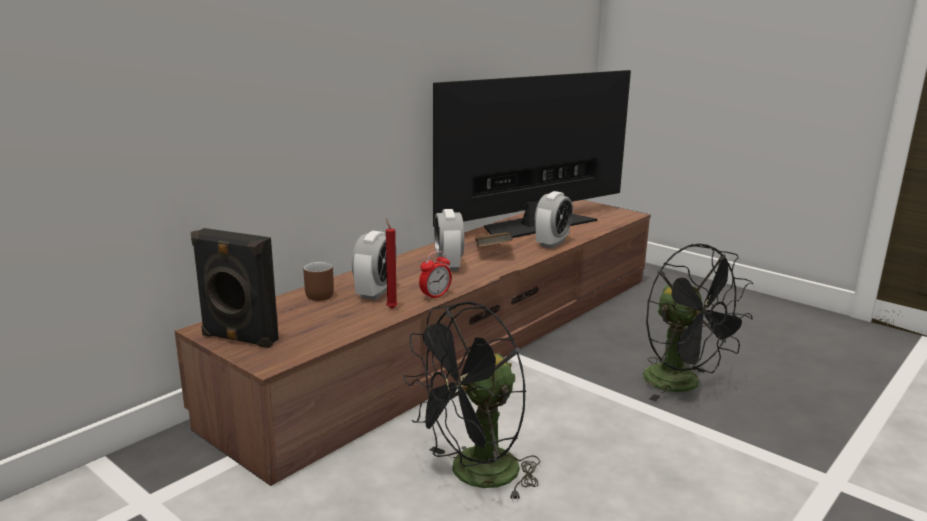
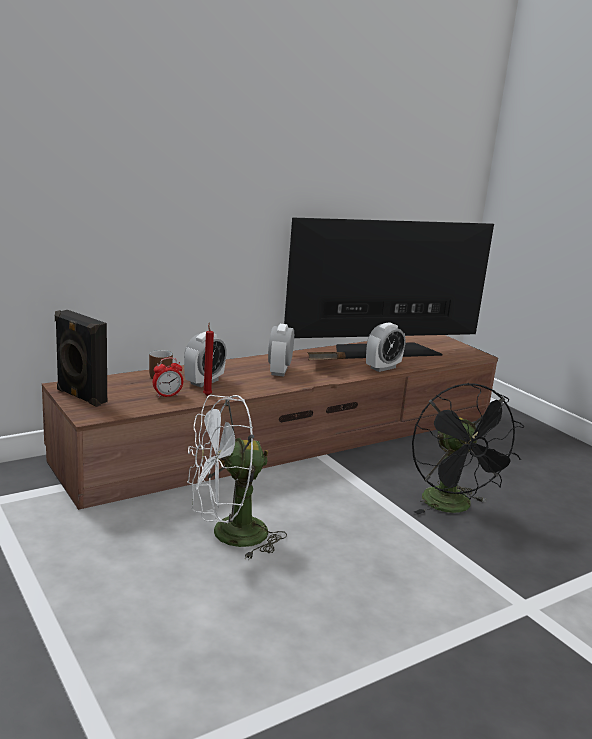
camera: 15 degrees right, 0 degrees up
(435, 296) = (248, 392): alarm clock -> alarm clock (167, 395)
(474, 476) = (228, 536): black fan -> white fan

